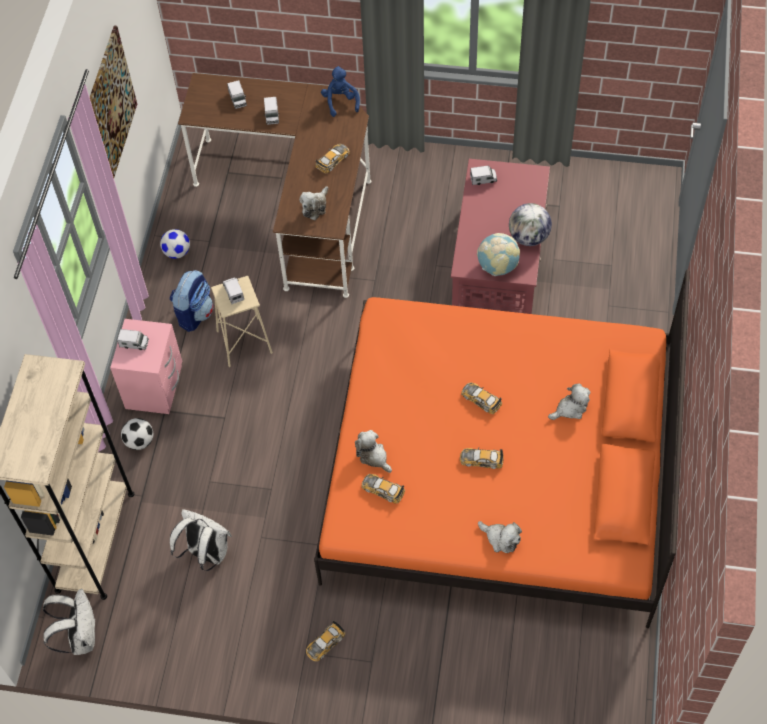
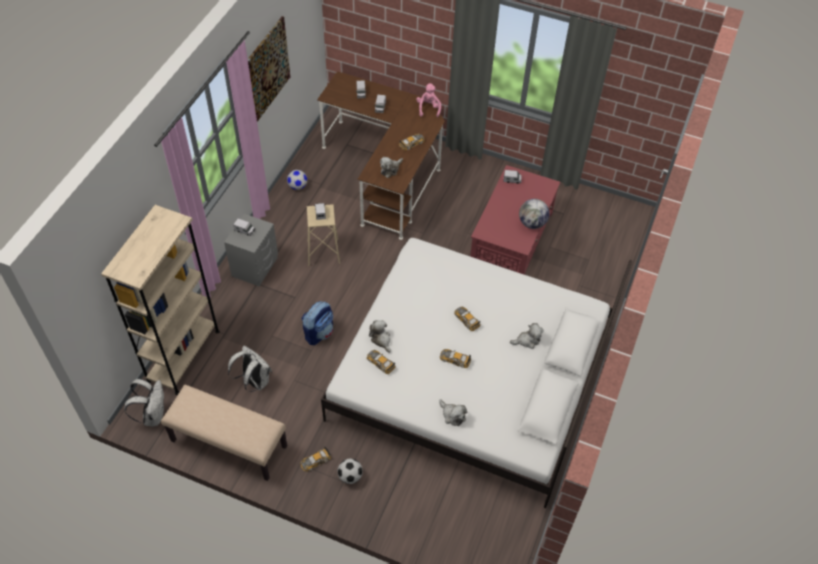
camera: 10 degrees right, 5 degrees down
(140, 441) = (234, 299): football -> football (350, 476)
(154, 387) = (255, 267): pink nightstand -> grey nightstand
(195, 313) = (297, 227): backpack -> backpack (319, 332)
(198, 650) = (228, 444): none -> beige bench
(340, 101) = (428, 108): blue plush toy -> pink plush toy
(497, 266) = (505, 237): globe -> none
(499, 471) = (470, 376): orange bed -> white bed

